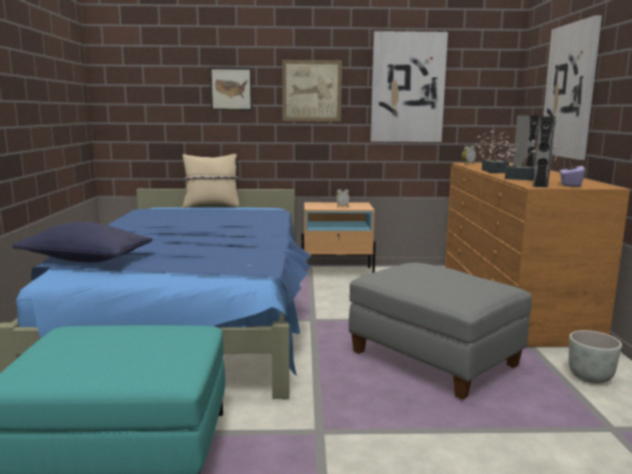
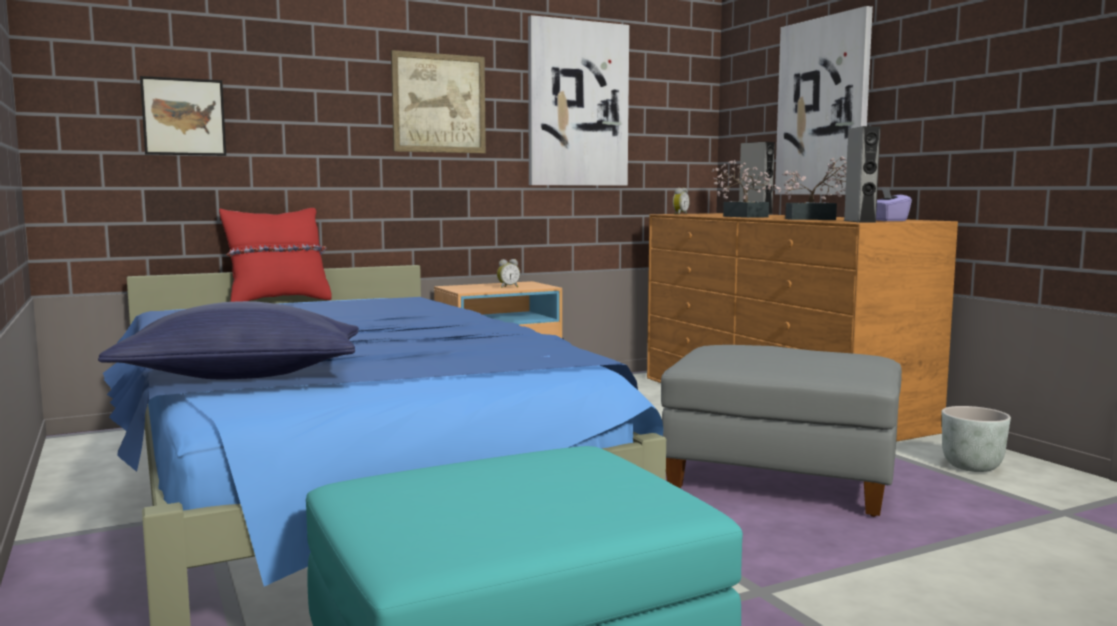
camera: 25 degrees left, 5 degrees down
(211, 206) = (278, 301): beige pillow -> red pillow
(231, 89) = (304, 95): picture -> picture (184, 117)

